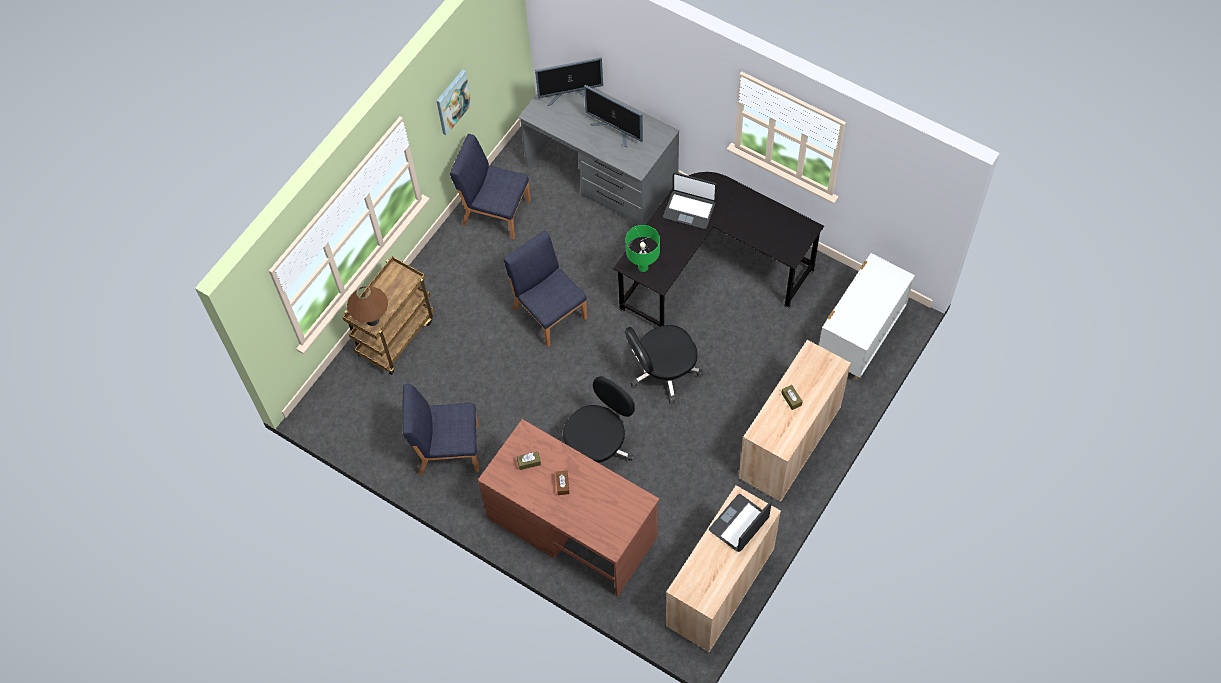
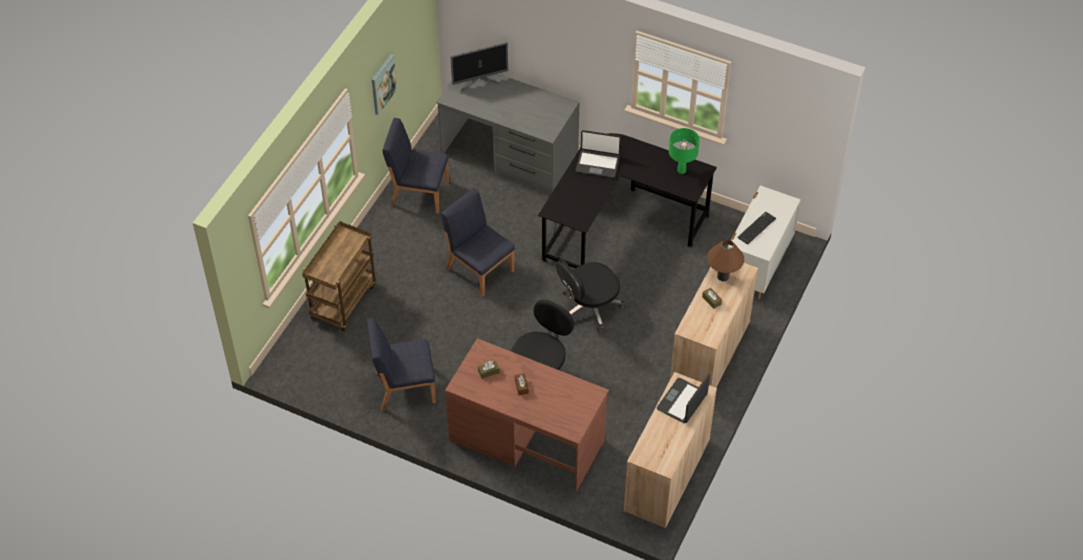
camera: 10 degrees left, 10 degrees down
(372, 320) = (329, 274): brown table lamp -> brown table lamp (723, 276)
(615, 130) = (523, 105): monitor -> none
(643, 267) = (564, 212): green table lamp -> green table lamp (681, 170)
(858, 307) = (756, 228): none -> keyboard

